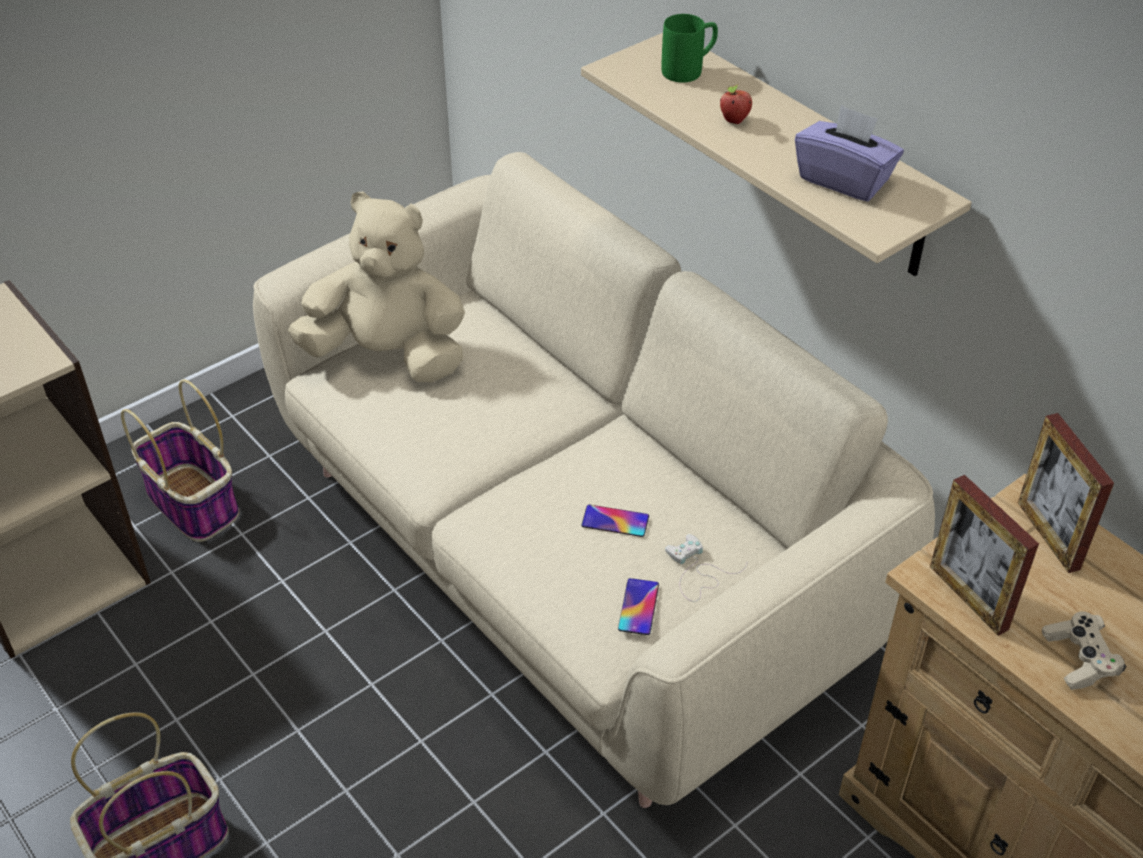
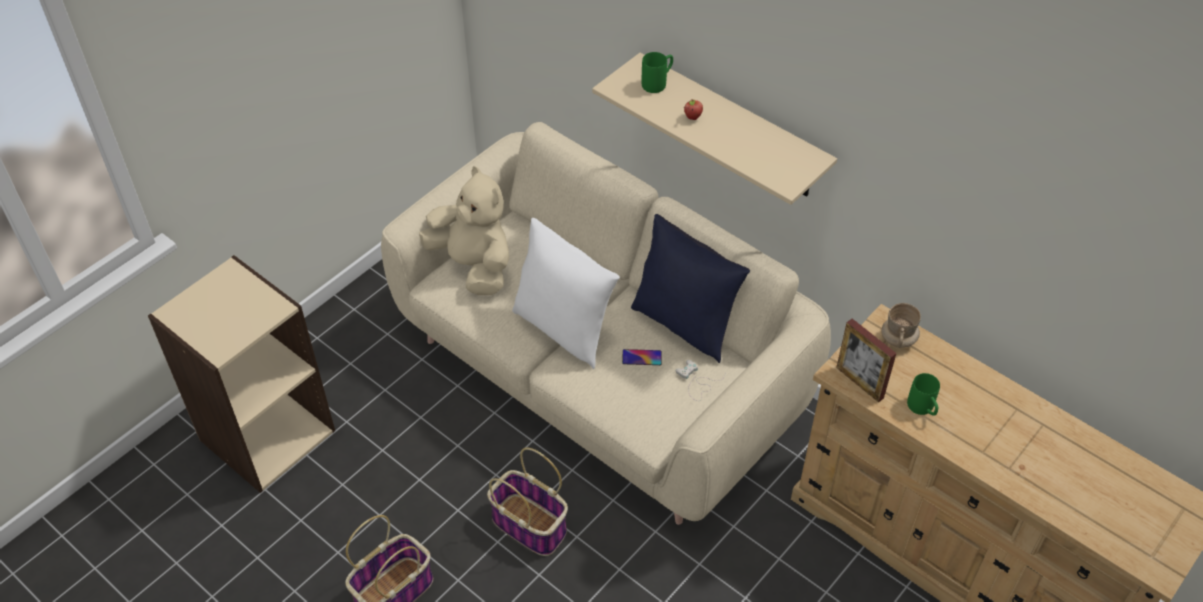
camera: 10 degrees left, 5 degrees up
(194, 504) = (347, 374): basket -> basket (530, 525)
(388, 355) = (473, 265): beige plush toy -> beige plush toy turned 45 degrees clockwise
(502, 462) = (564, 329): none -> white pillow
(638, 607) = (667, 409): phone -> none
(696, 480) = (684, 324): none -> blue pillow
(844, 180) = (764, 152): purple tissue box -> none
(1048, 535) = (898, 340): picture frame -> beige mug
(1079, 659) = (923, 409): beige game controller -> green mug

